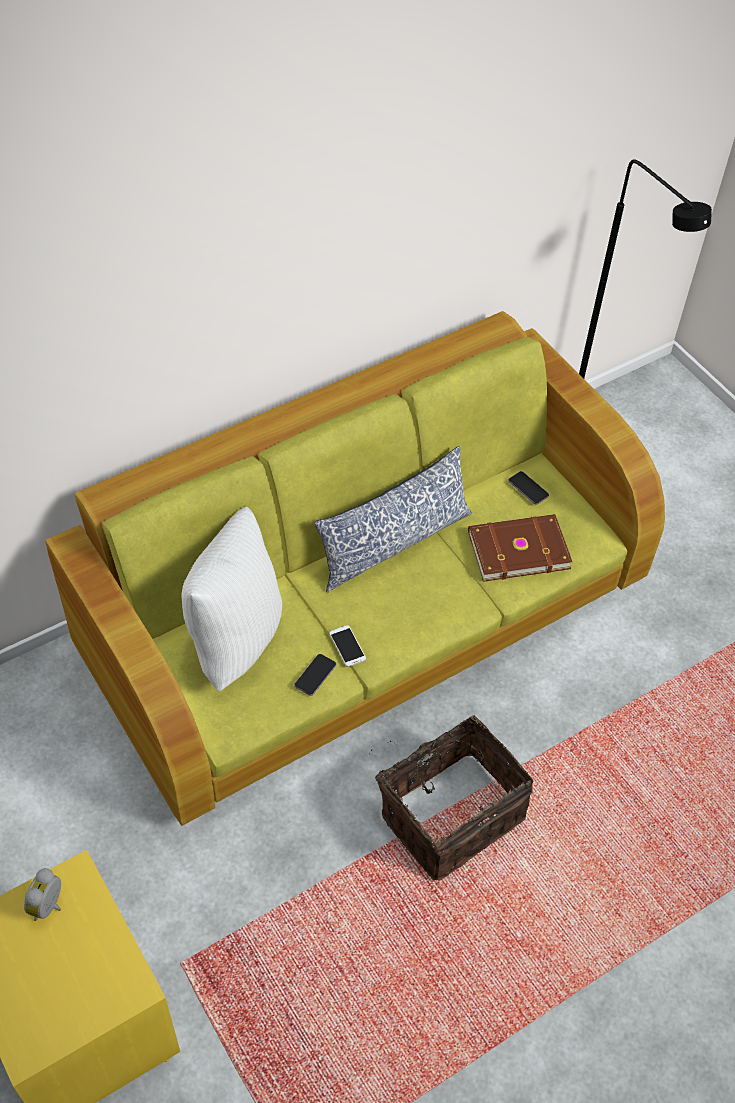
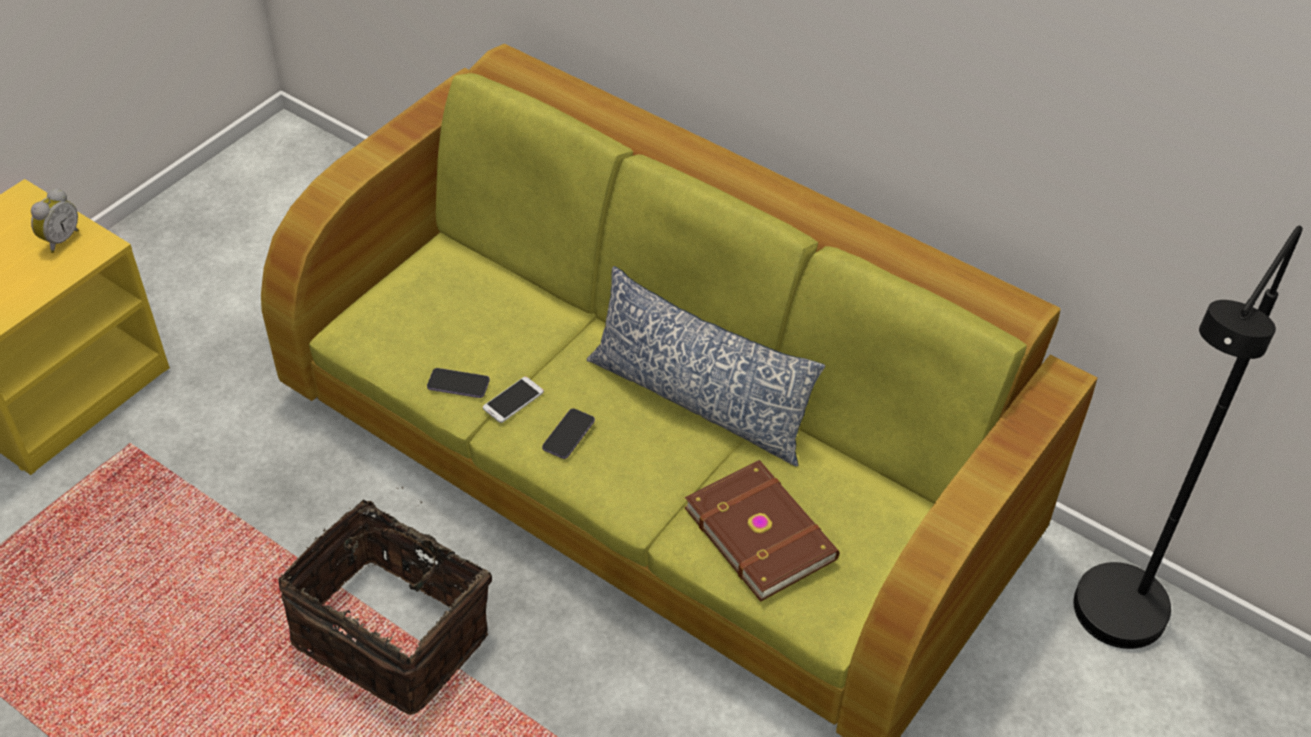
camera: 70 degrees right, 5 degrees down
(49, 906) = (59, 239): alarm clock -> alarm clock turned 120 degrees clockwise
(234, 639) = (482, 303): white pillow -> none
(528, 489) = (878, 517): phone -> phone (568, 435)

